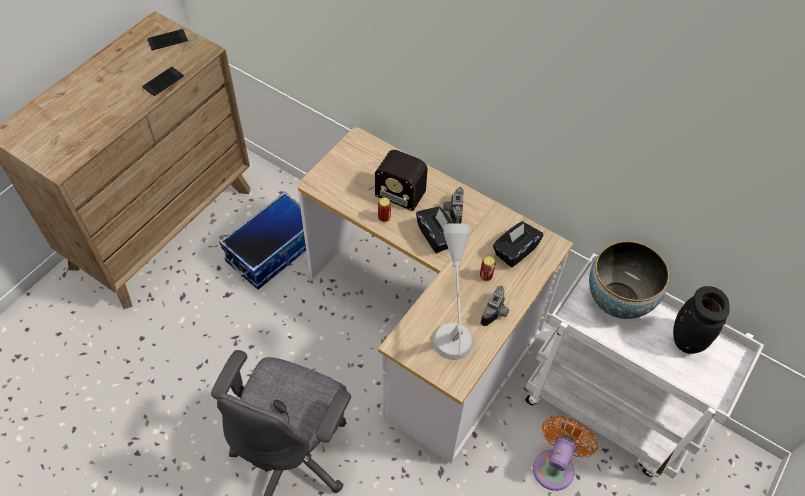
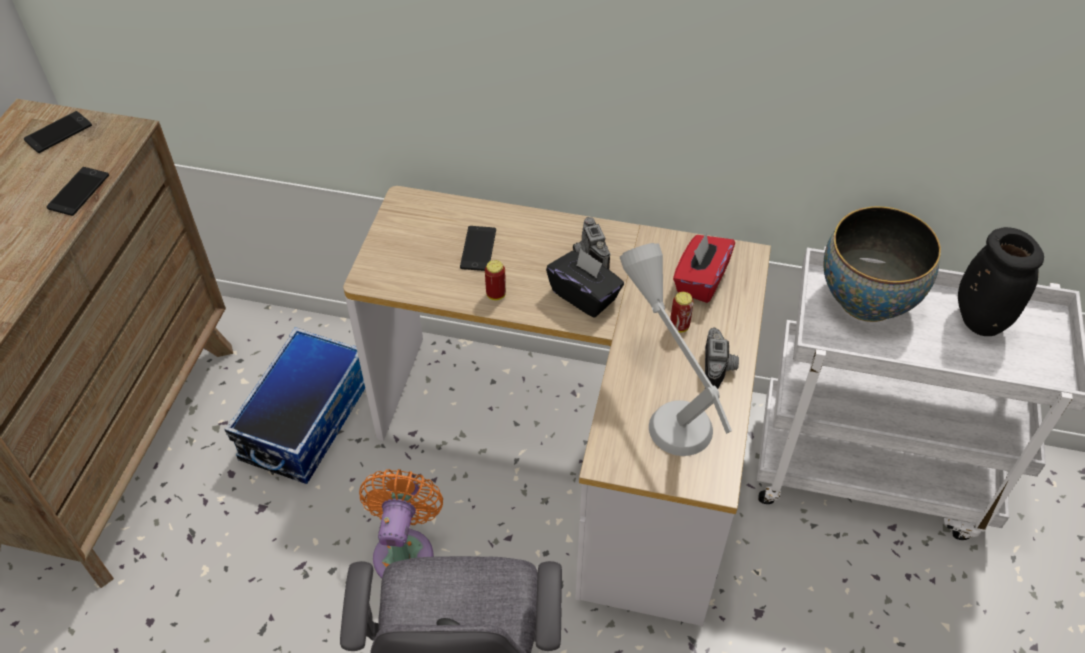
camera: 20 degrees left, 5 degrees down
(387, 185) = (478, 249): radio -> phone
(515, 251) = (700, 280): black tissue box -> red tissue box
(555, 465) = (840, 573): orange fan -> orange fan (405, 550)

